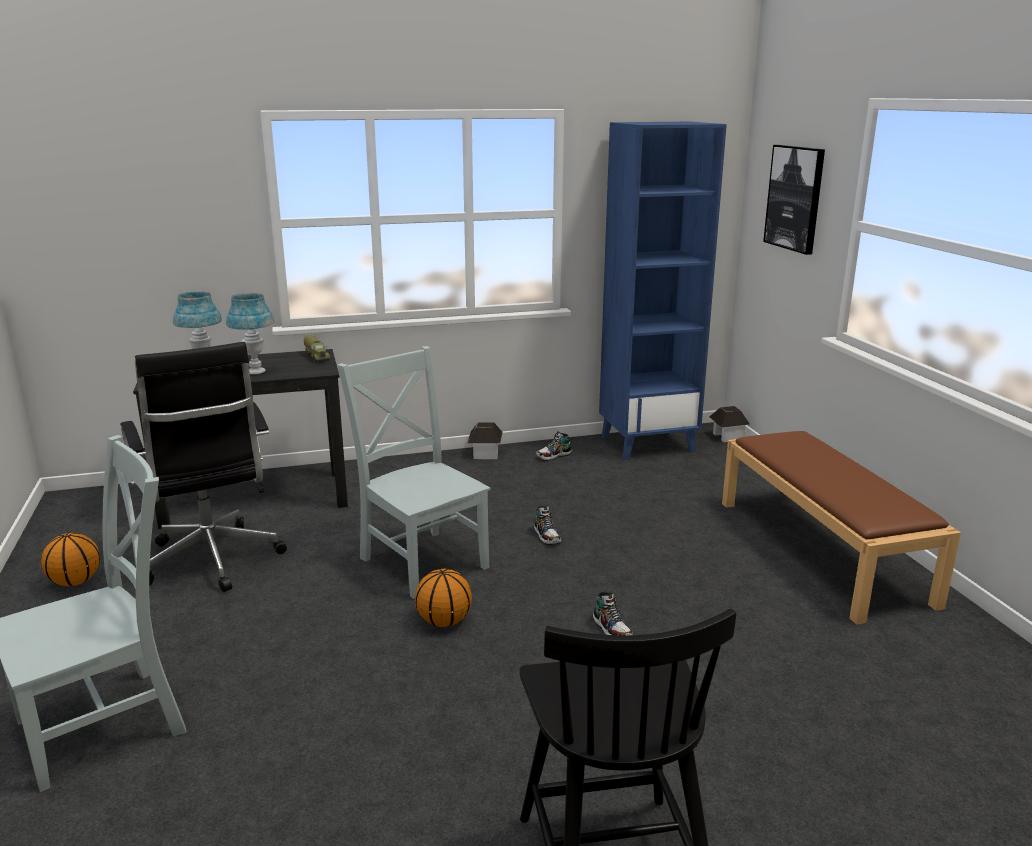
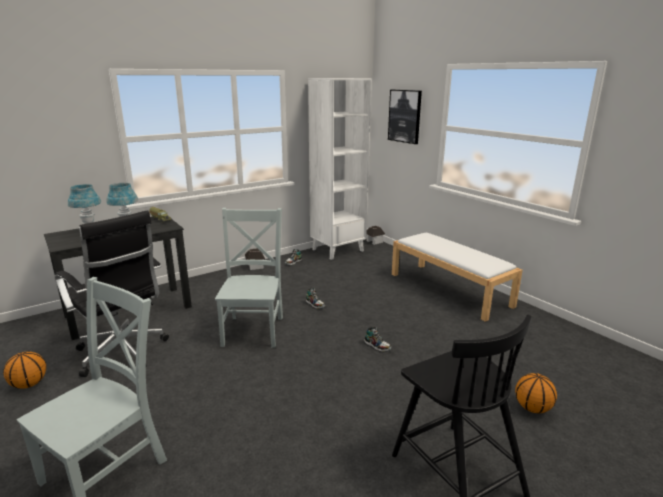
camera: 20 degrees left, 0 degrees up
(421, 560) = (254, 329): grey chair -> grey chair turned 60 degrees clockwise
(444, 621) = (287, 360): basketball -> basketball (532, 407)
(647, 443) = (338, 250): blue bookcase -> white bookcase
(822, 551) = (450, 290): brown bench -> white bench

